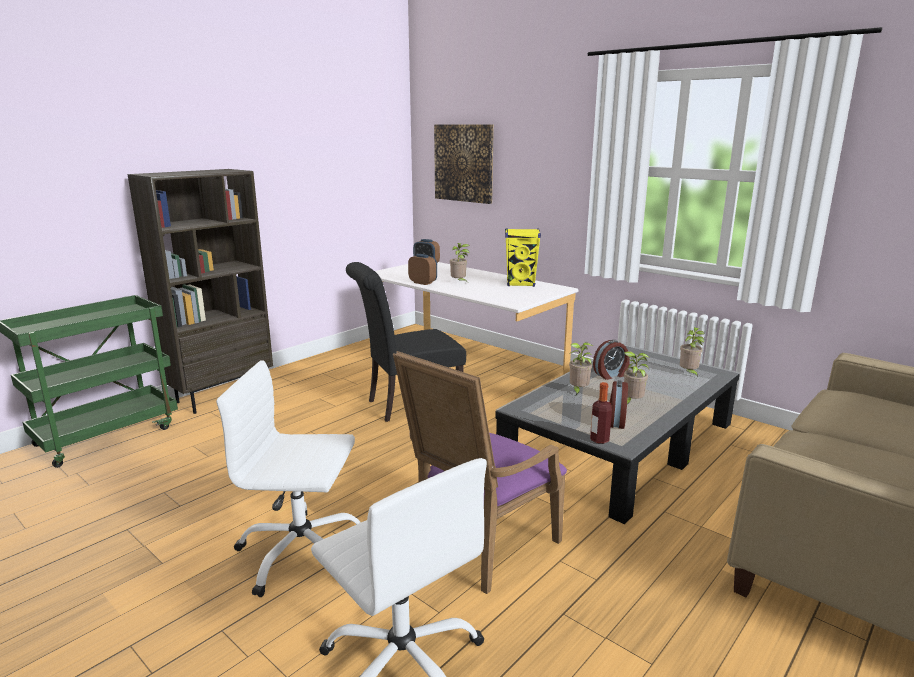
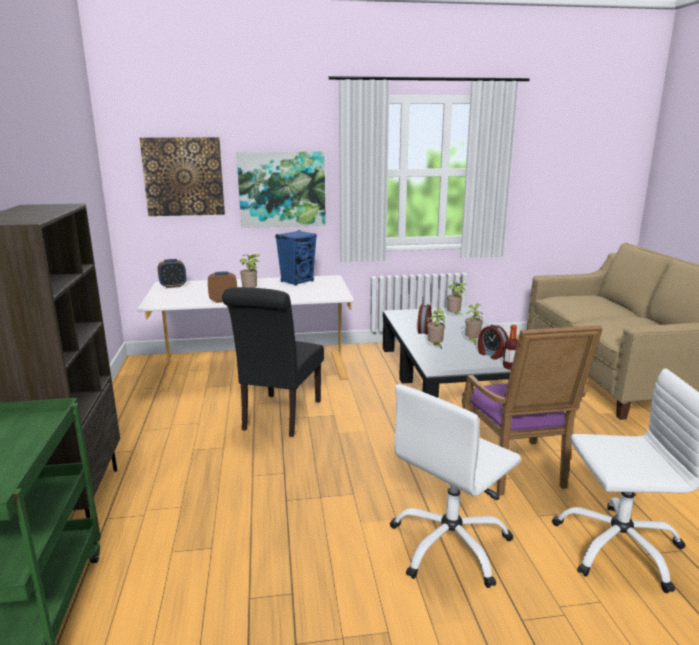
camera: 50 degrees left, 0 degrees up
(521, 284) = (297, 281): yellow speaker -> blue speaker
(542, 182) = (282, 189): none -> picture

